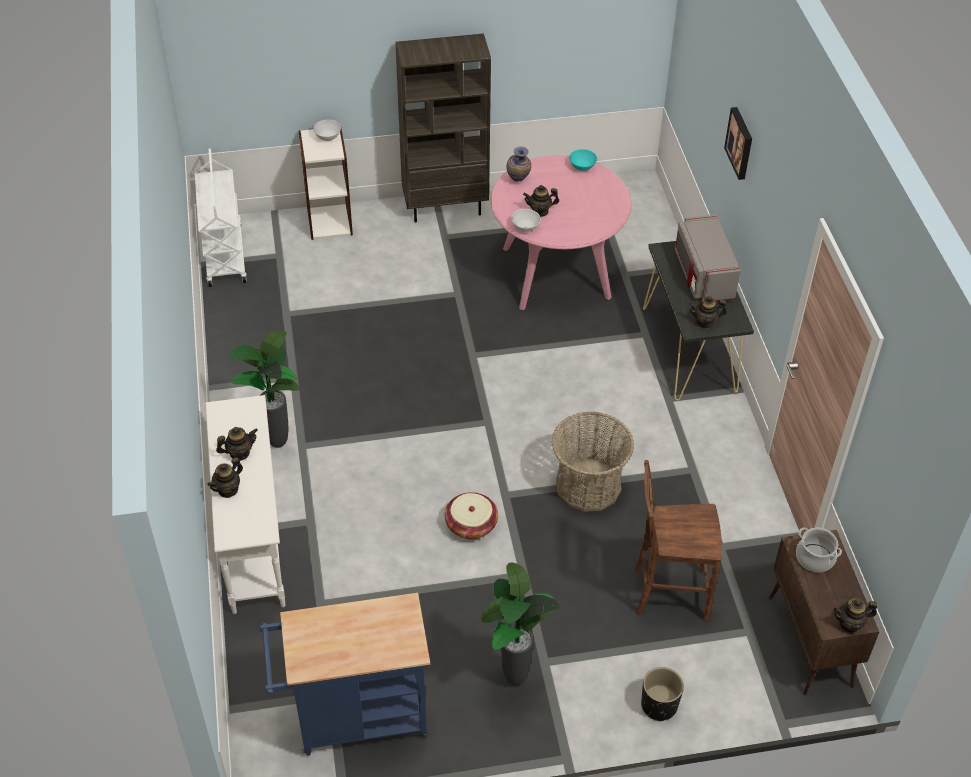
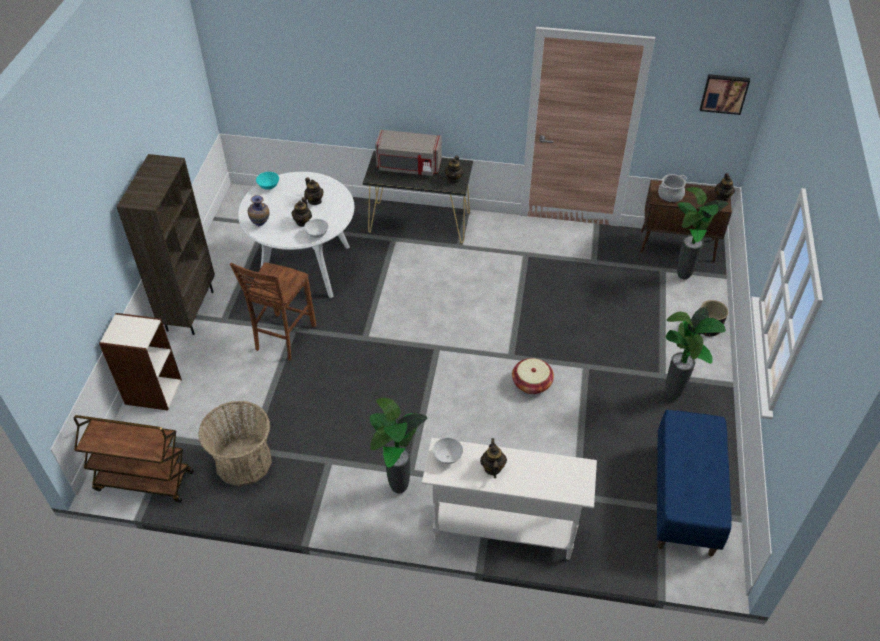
camera: 70 degrees left, 0 degrees up
(224, 254) = (143, 481): white cart -> brown cart
(228, 489) = (530, 484): teapot -> teapot (315, 201)
(327, 138) = (125, 325): white bowl -> white bowl (447, 458)
(353, 717) = (685, 498): blue cart -> blue bench
(556, 272) = (305, 266): pink dining table -> white dining table
(588, 485) = (519, 309): basket -> basket (243, 462)
(668, 592) = (622, 297): brown chair -> brown chair (283, 338)
(740, 143) = (381, 65): picture -> picture (724, 93)
(747, 659) = (683, 277): none -> potted plant

